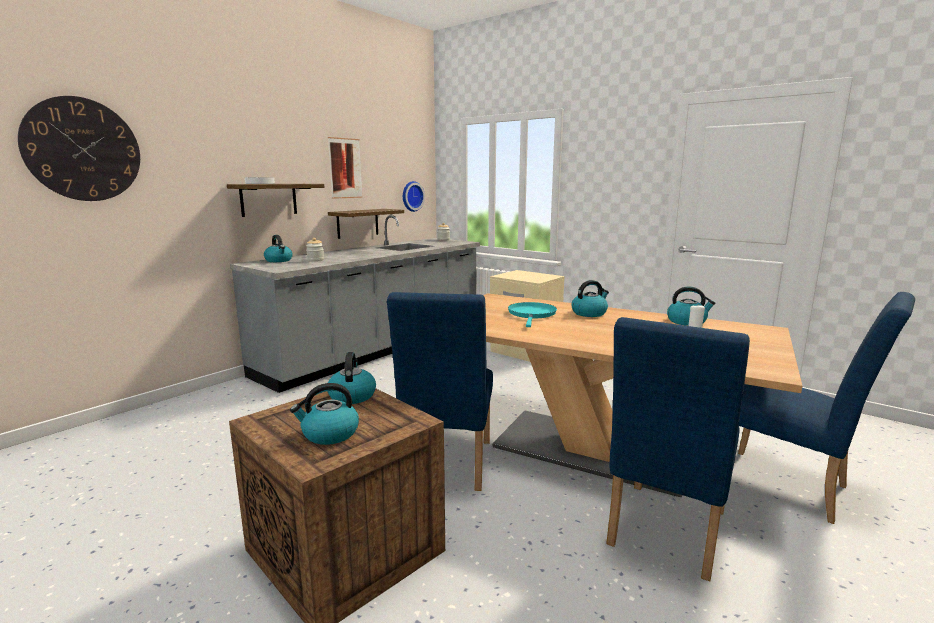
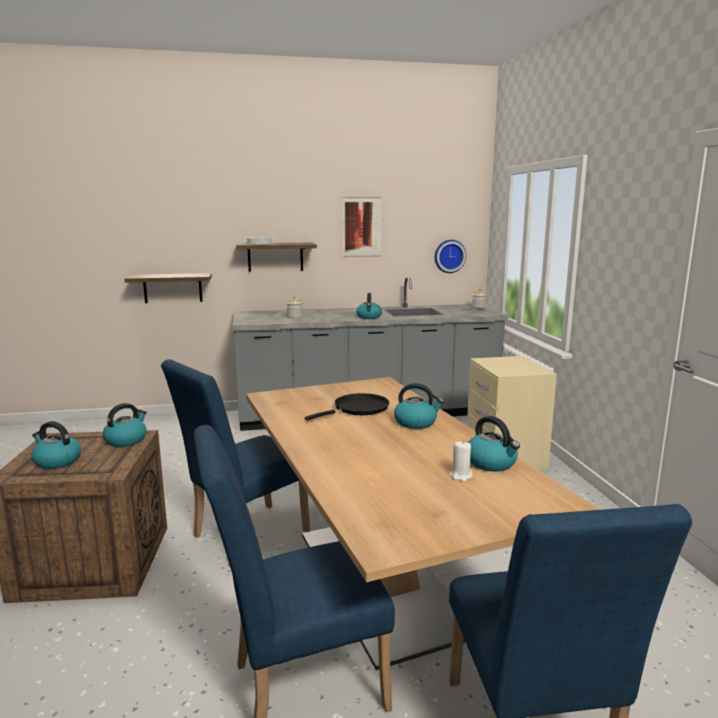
camera: 40 degrees right, 0 degrees up
(83, 150) = (128, 218): wall clock -> none
(279, 260) = (270, 313): kettle -> kettle (369, 317)
(357, 223) = (373, 282): shelf -> shelf (173, 288)
(532, 314) = (358, 409): turquoise frying pan -> black frying pan

